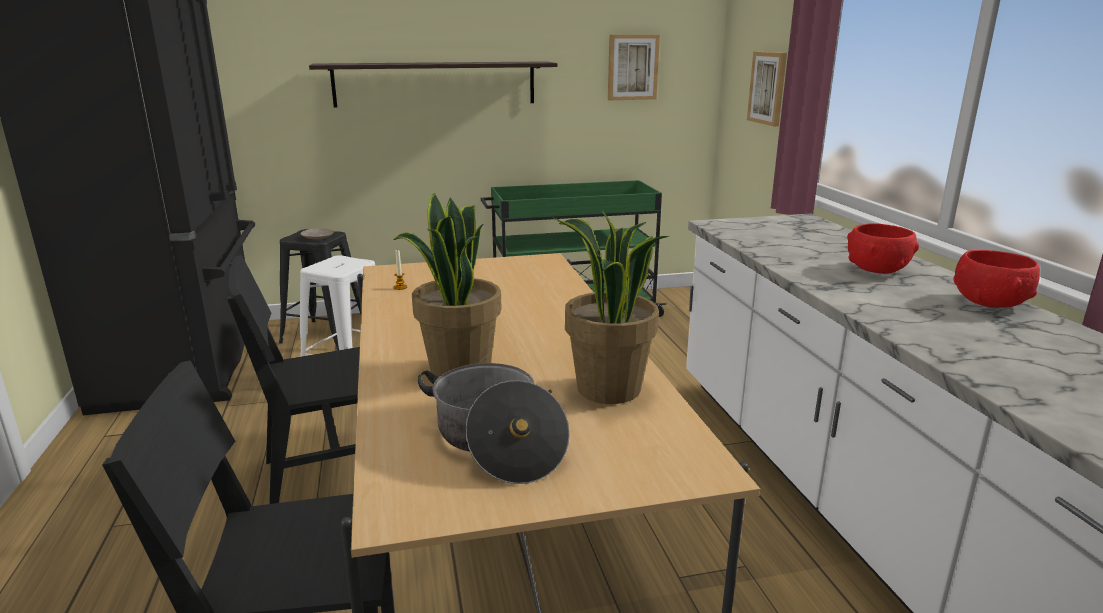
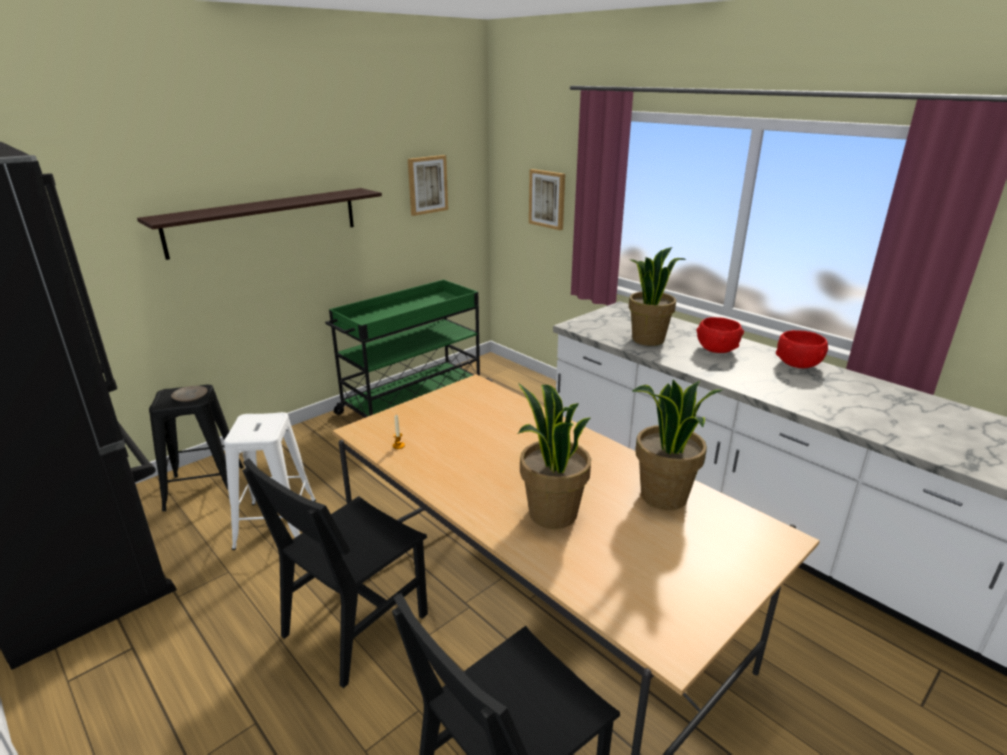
camera: 30 degrees left, 5 degrees up
(496, 443) = (655, 567): cooking pot -> none
(791, 247) = (648, 339): none -> potted plant

